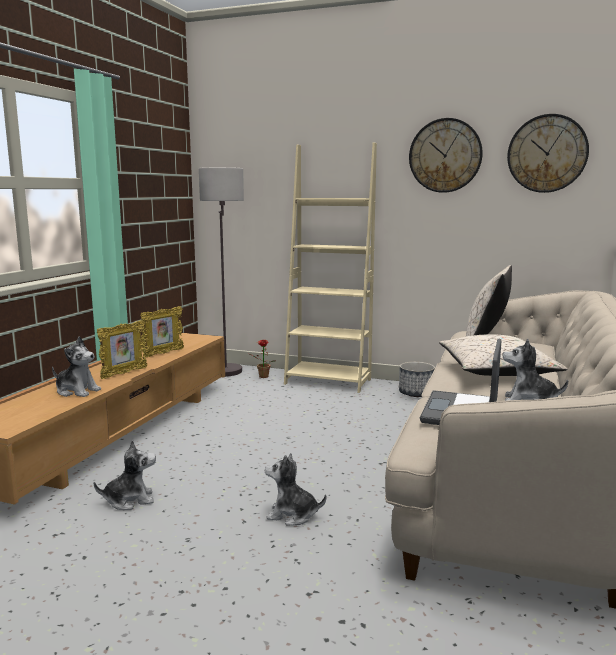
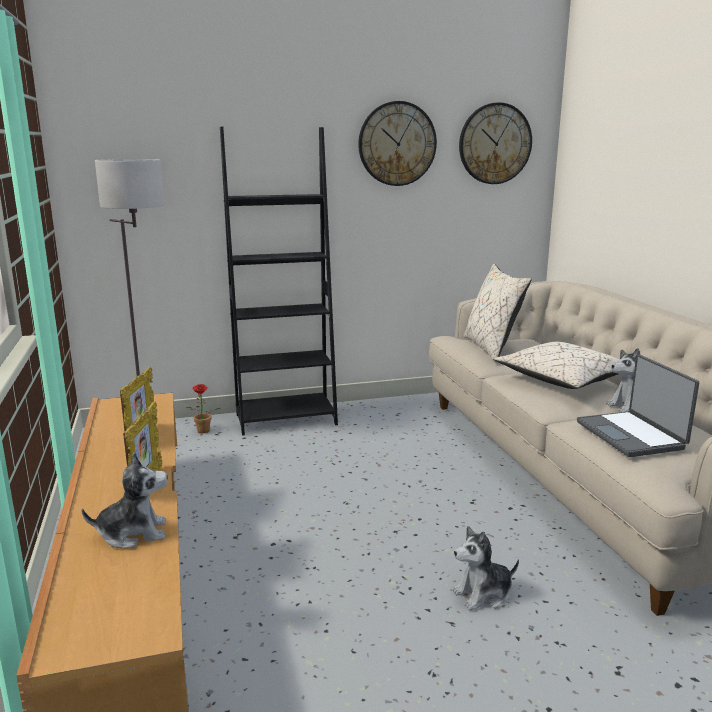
camera: 35 degrees left, 5 degrees up
(130, 500) = (294, 657): plush toy -> none
(328, 381) = (286, 419): beige bookcase -> black bookcase
(416, 393) = (390, 411): planter -> none

